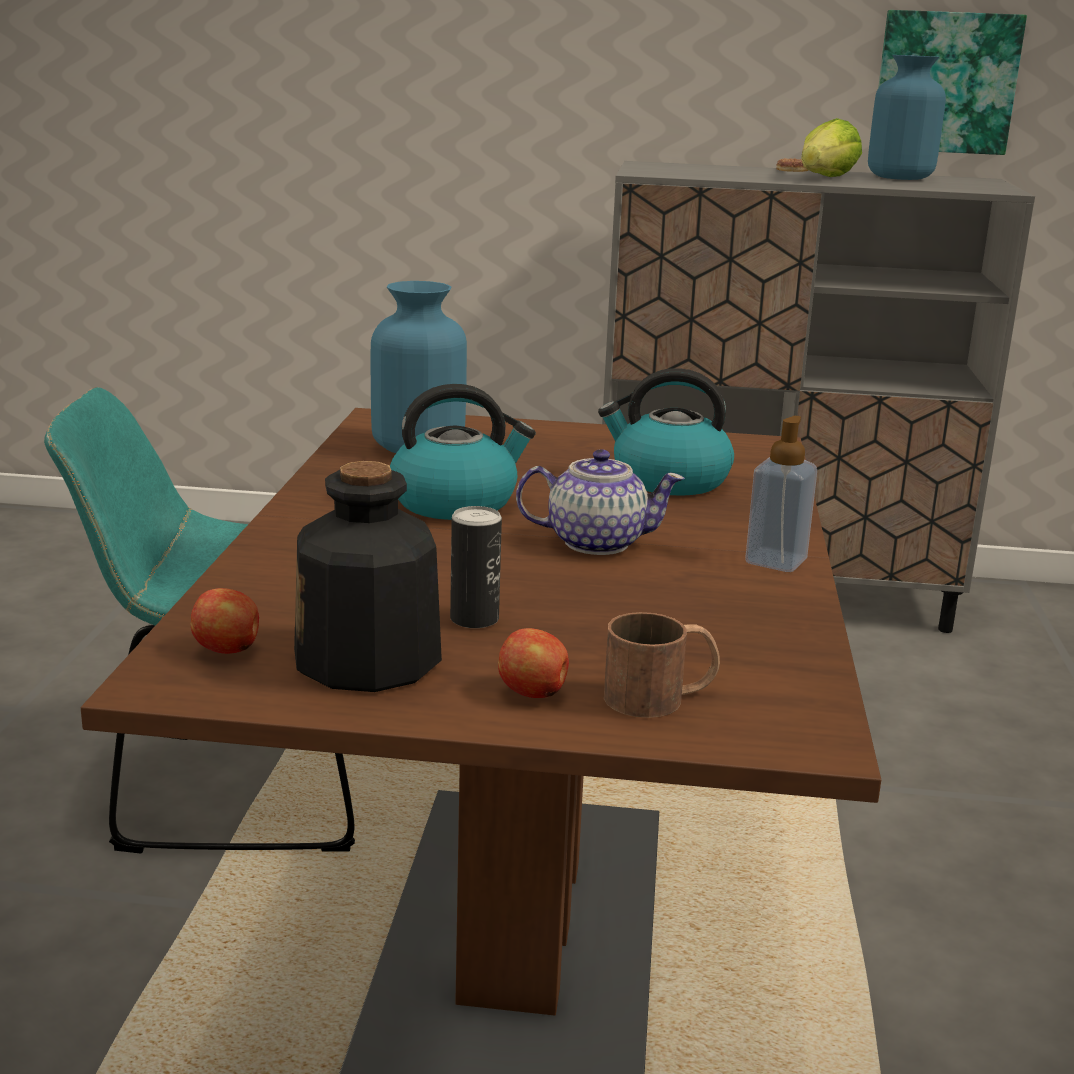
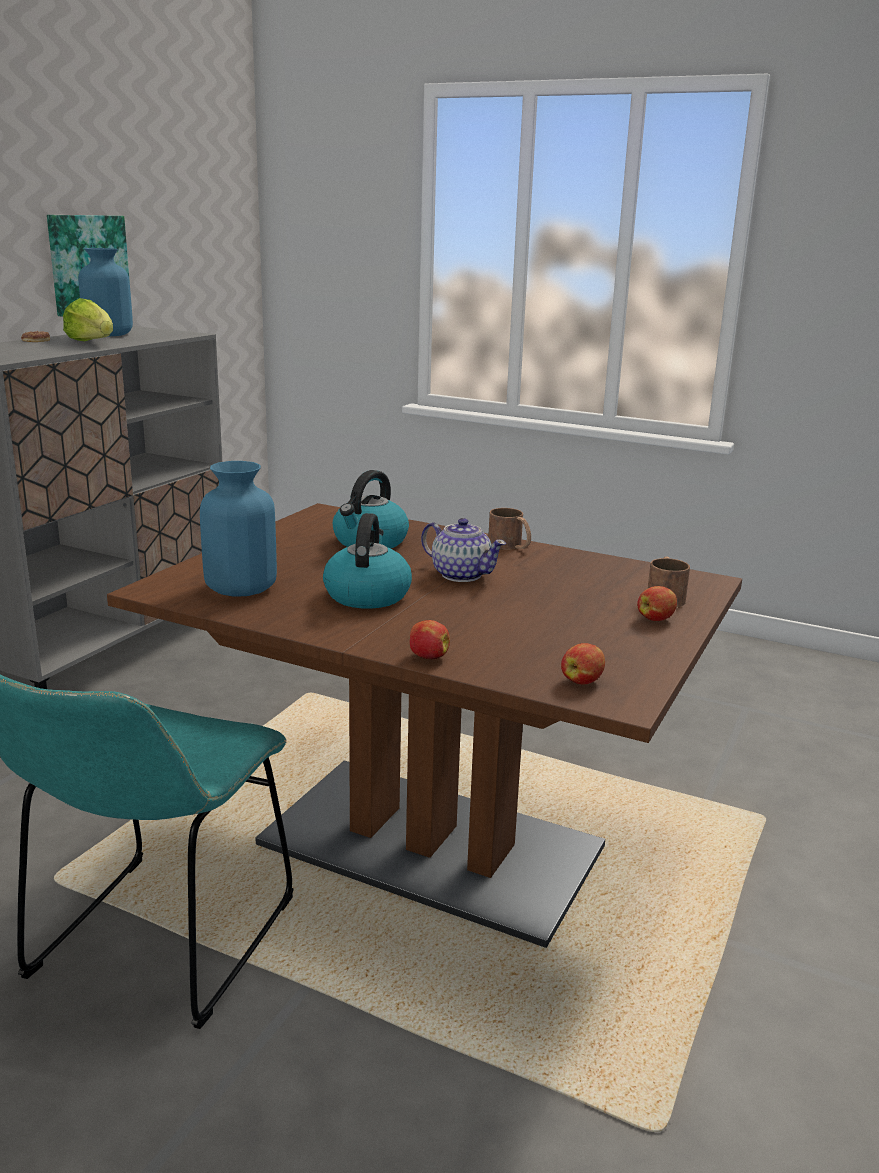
camera: 70 degrees left, 0 degrees up
(263, 554) = (428, 657): none -> apple
(368, 661) = (608, 648): bottle -> none
(474, 619) = (560, 617): can -> none
(595, 542) = (461, 574): teapot -> teapot turned 105 degrees clockwise
(776, 561) = (510, 546): soap dispenser -> brown mug

